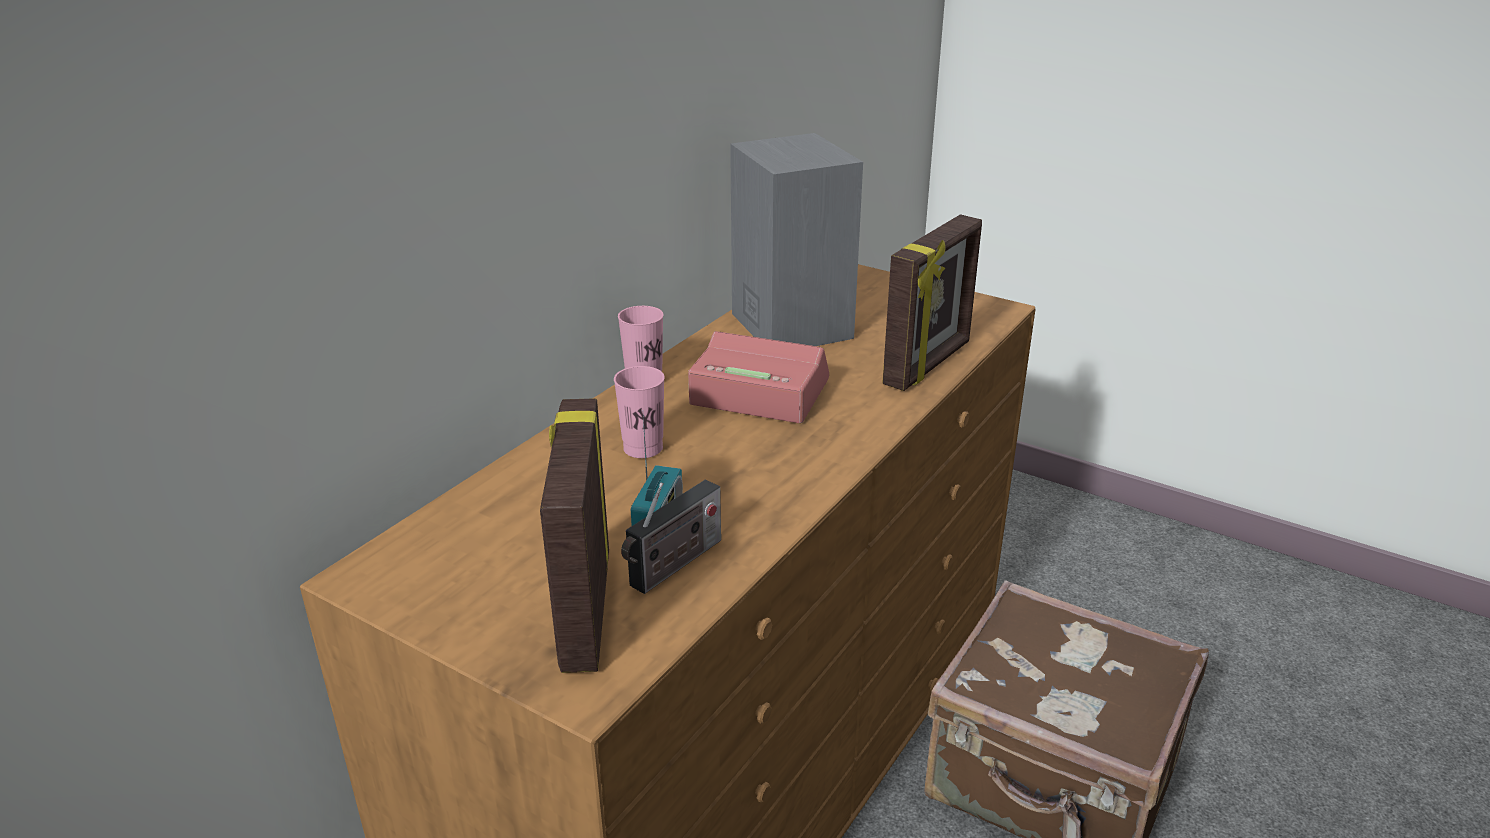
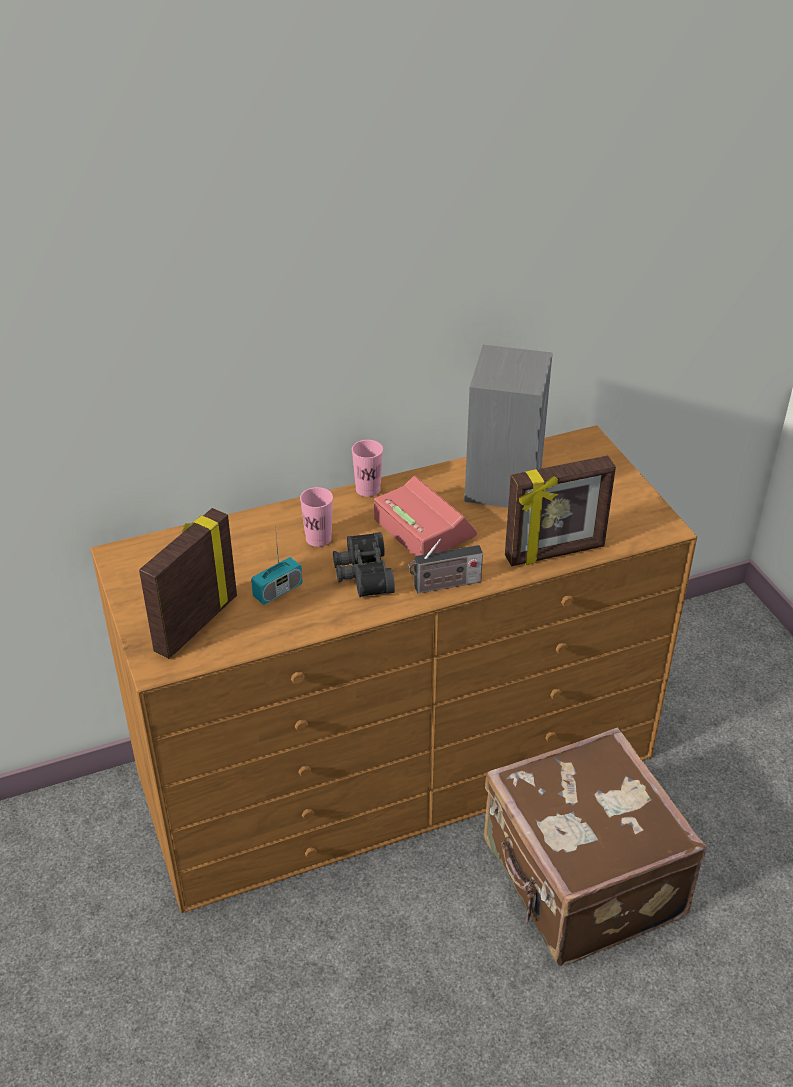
camera: 35 degrees right, 10 degrees up
(673, 566) = (259, 620): radio -> radio (444, 585)
(745, 463) = (361, 574): none -> black binoculars

